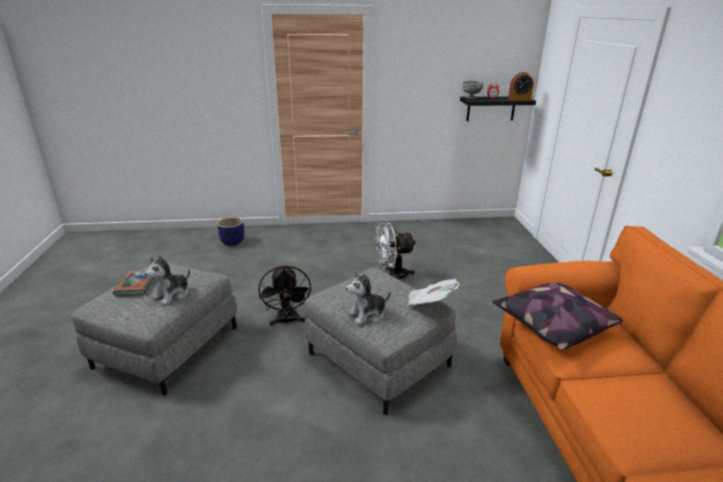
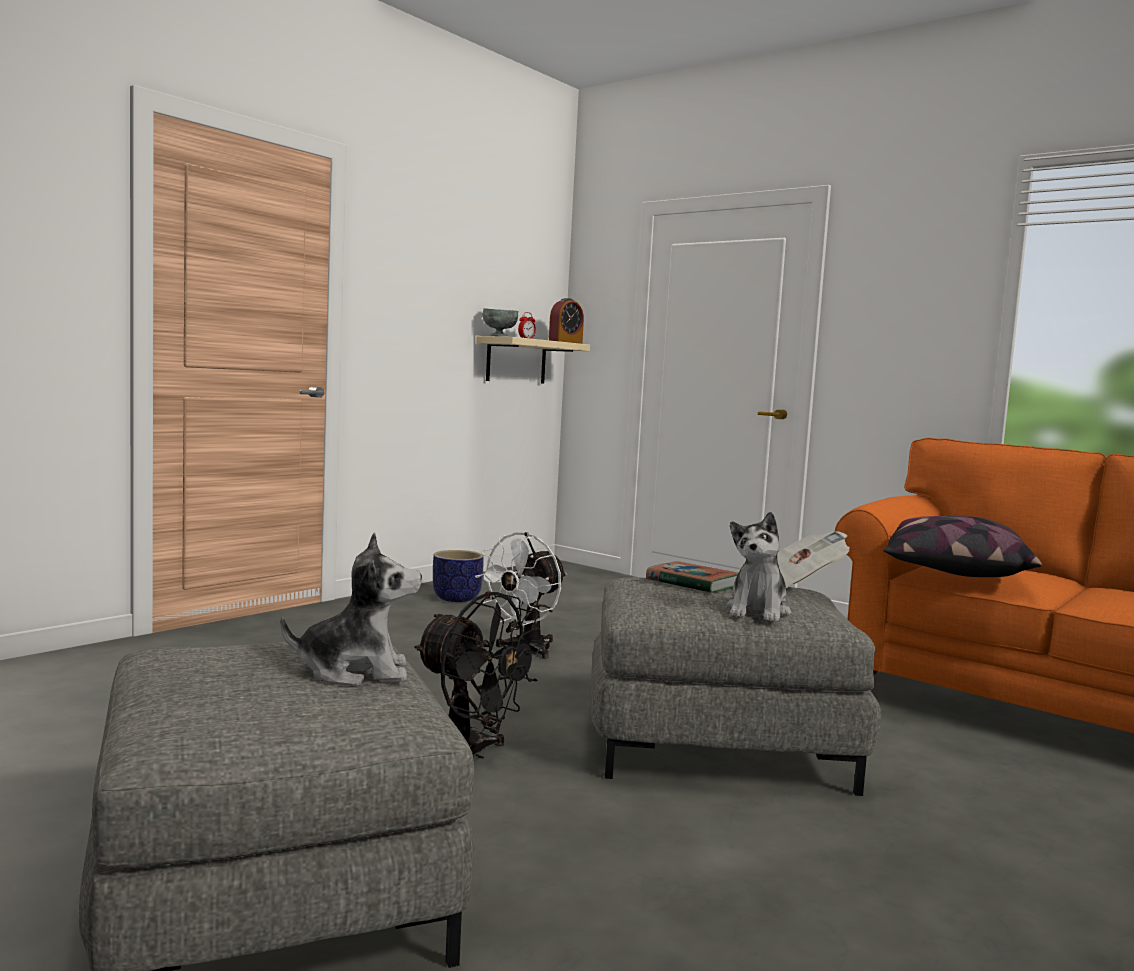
camera: 45 degrees left, 20 degrees down
(136, 285) = (210, 683): book -> book (692, 583)
(172, 294) = (355, 672): plush toy -> plush toy turned 90 degrees counterclockwise
(233, 242) = (61, 683): planter -> planter (457, 598)
(491, 108) = (516, 361): black shelf -> beige shelf

